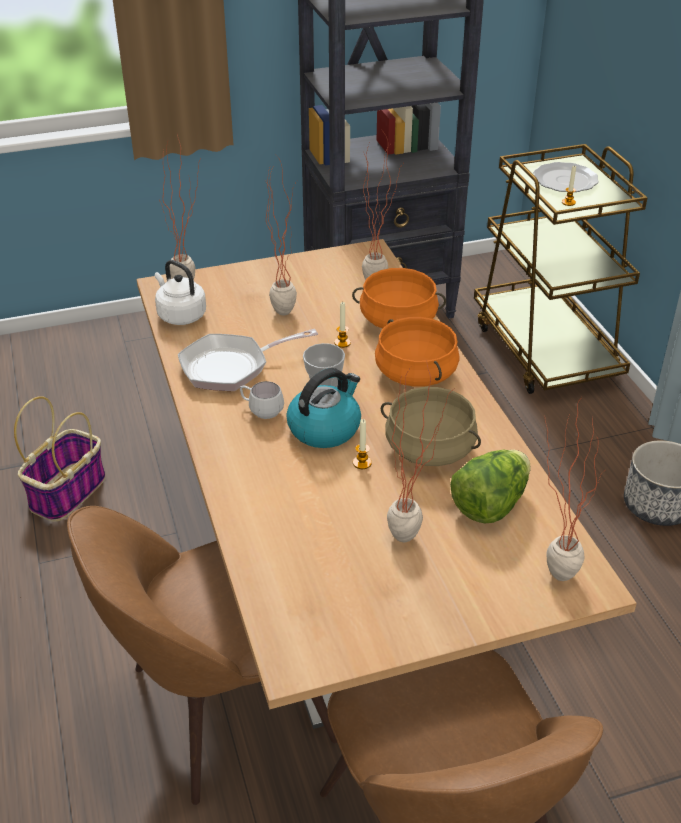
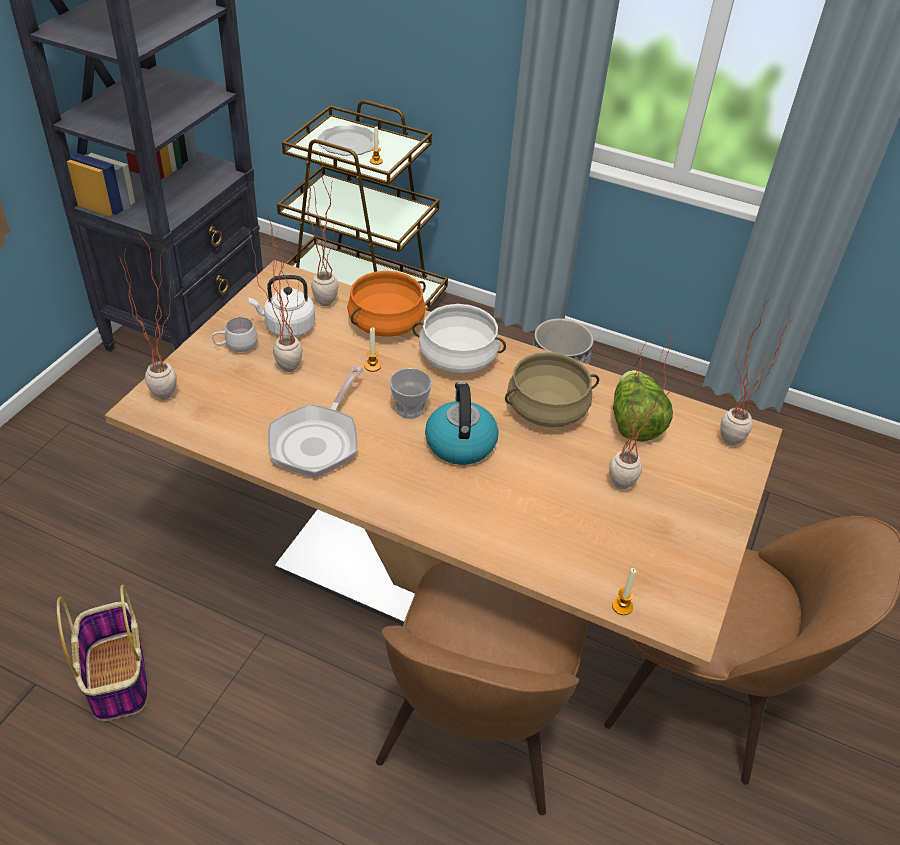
camera: 50 degrees left, 5 degrees up
(180, 315) = (202, 423): white kettle -> white kettle (287, 327)
(261, 411) = (395, 461): white mug -> white mug (236, 347)
(362, 463) = (522, 451): candle -> candle (622, 606)
(415, 373) = (457, 358): orange cooking pot -> white cooking pot

